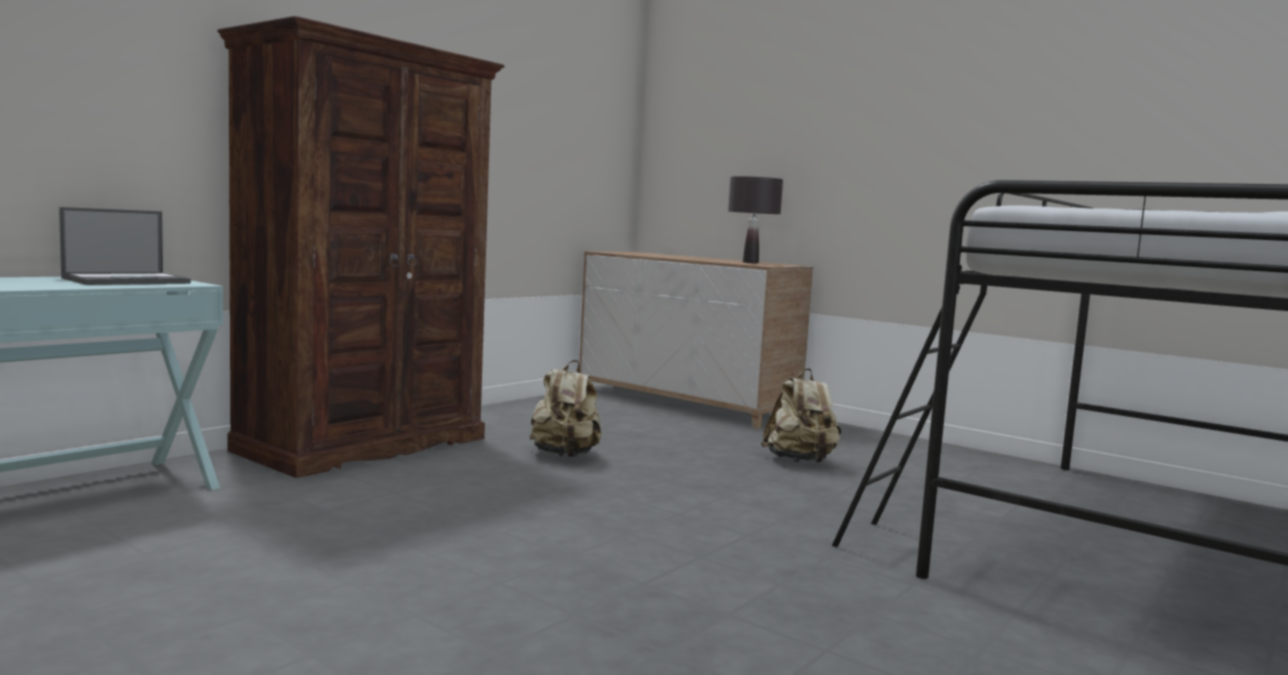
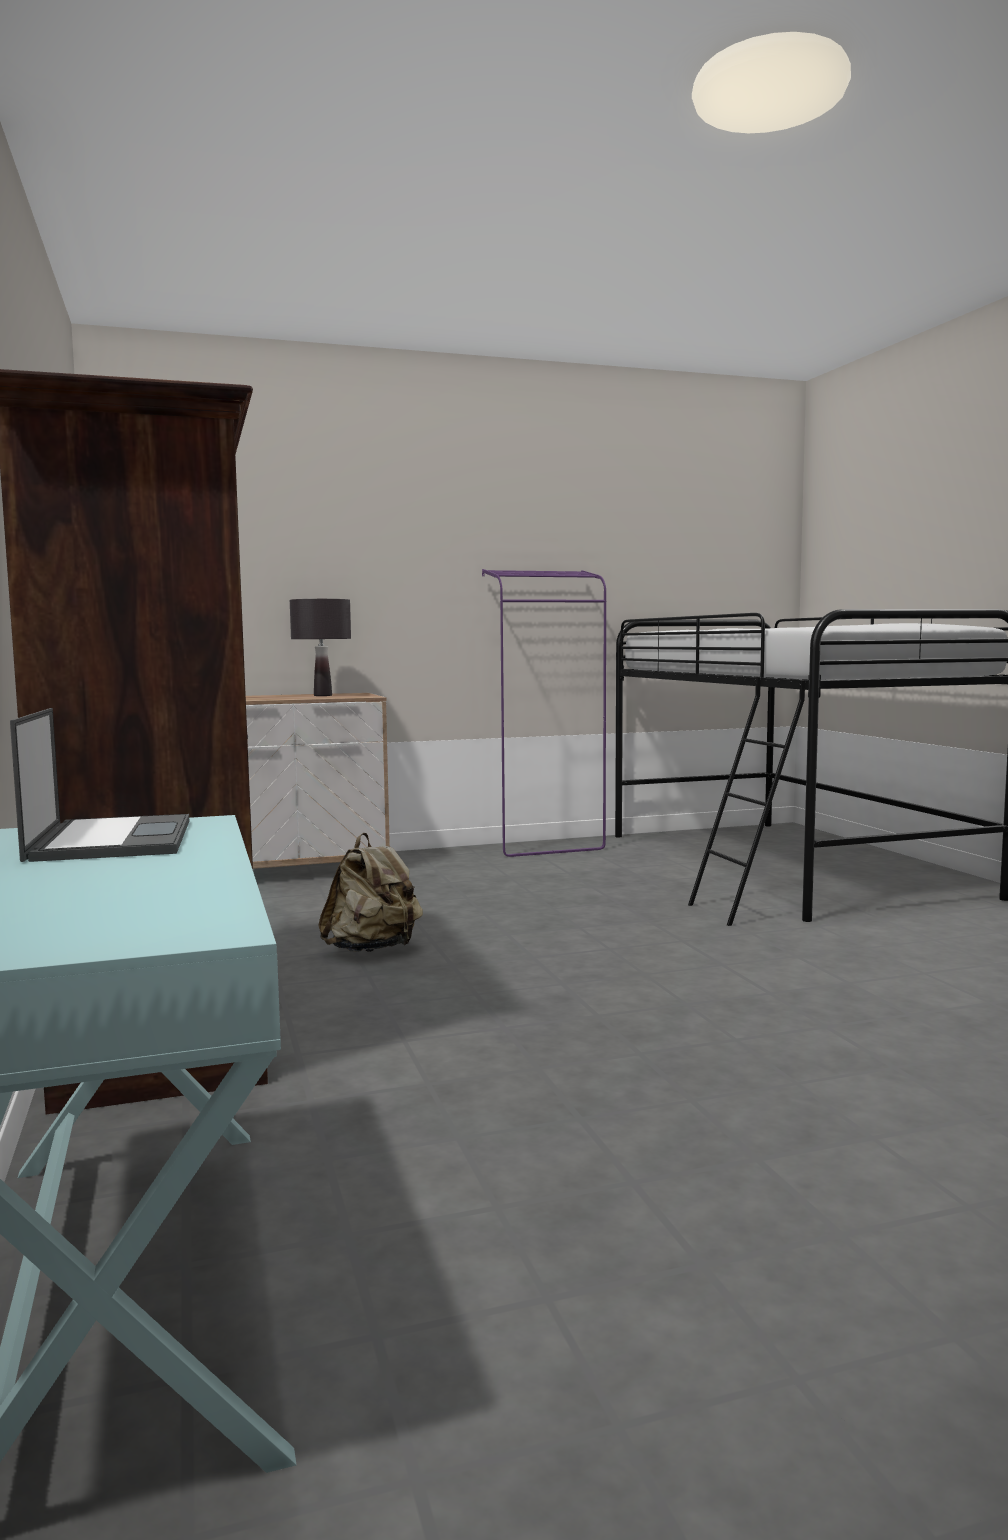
camera: 55 degrees left, 0 degrees up
(800, 461) = (509, 885): beige backpack -> none
(953, 453) = (546, 847): none -> purple clothes rack

